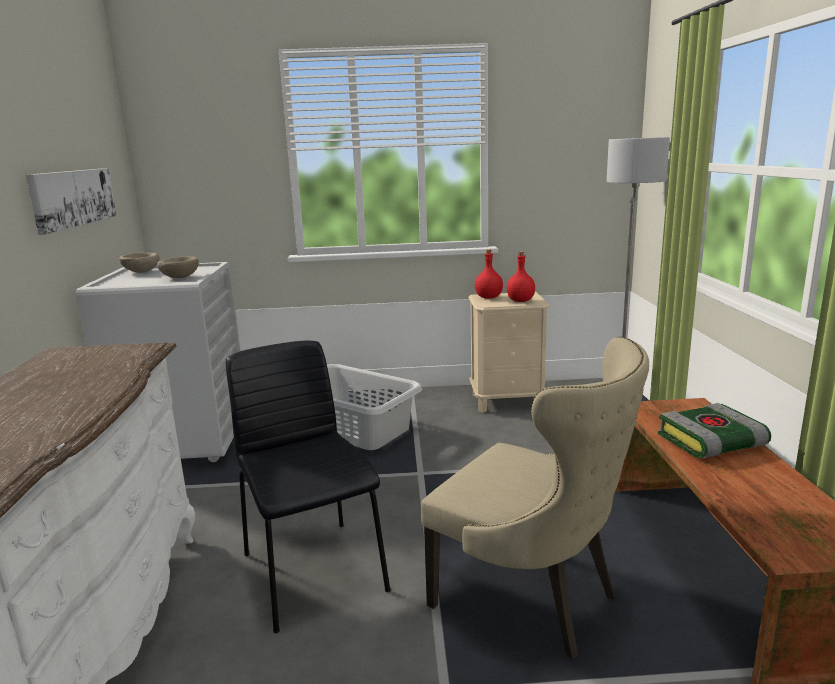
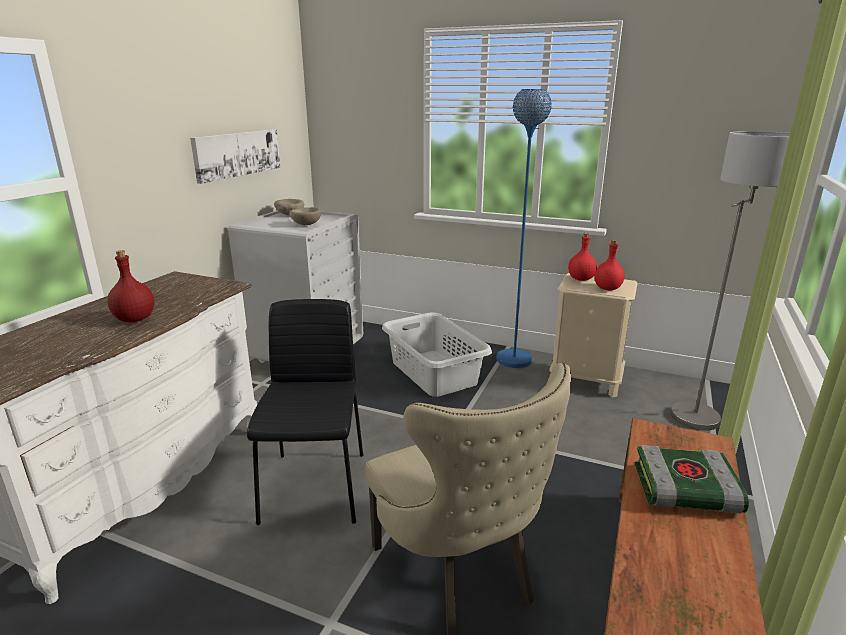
camera: 25 degrees right, 5 degrees up
(73, 399) = (135, 319): none -> red bottle
(427, 398) = (514, 359): none -> blue floor lamp

